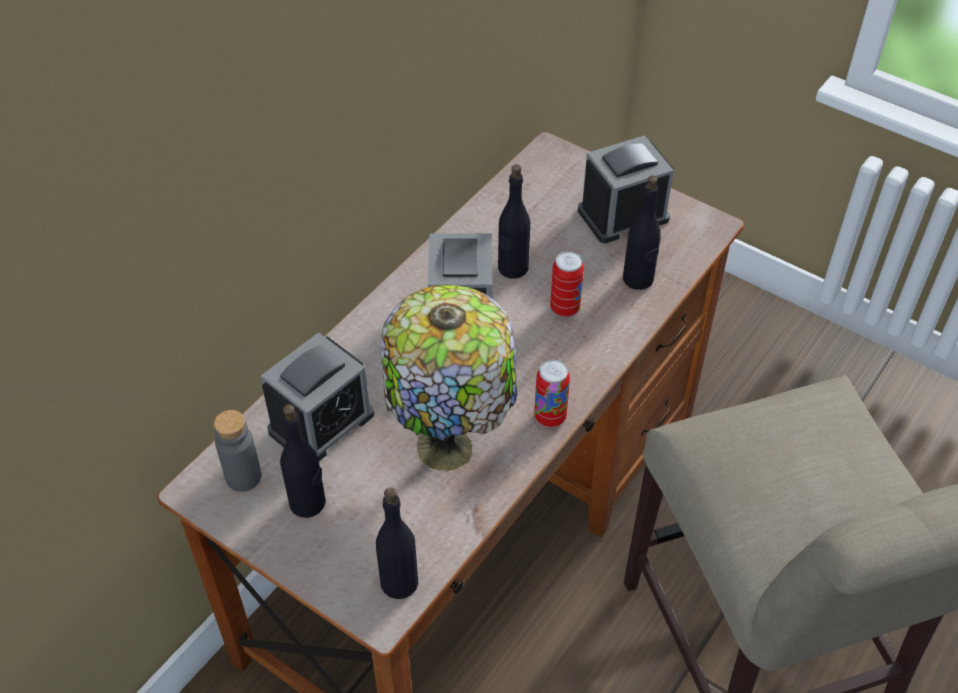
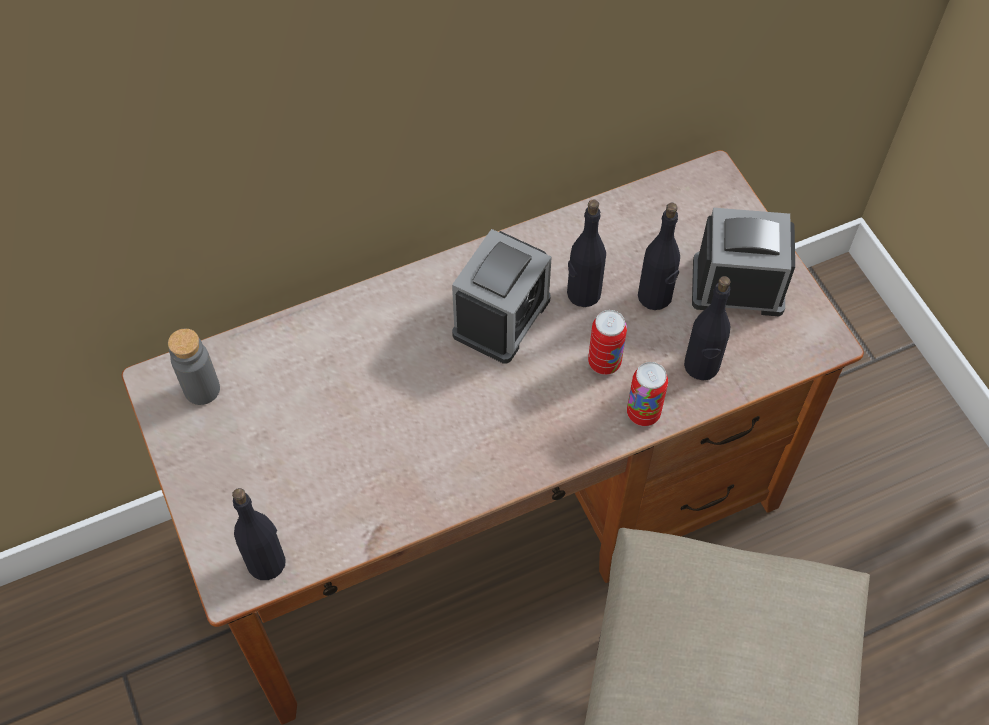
camera: 30 degrees right, 10 degrees up
(308, 503) = (239, 443): black bottle -> black bottle (655, 296)
(321, 423) = (300, 370): alarm clock -> none
(450, 449) = (396, 455): table lamp -> none
(550, 417) = (510, 471): can -> can (643, 413)

